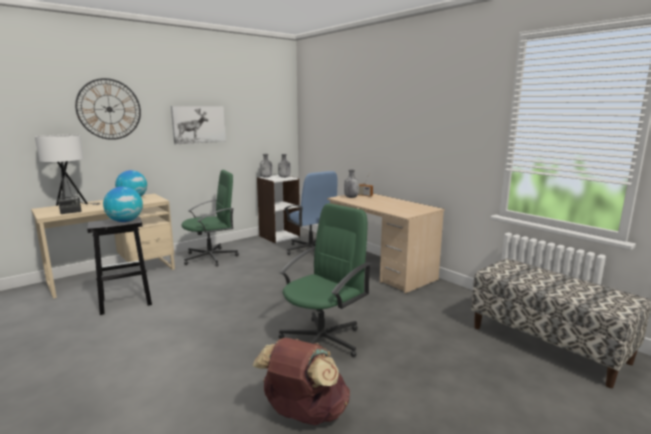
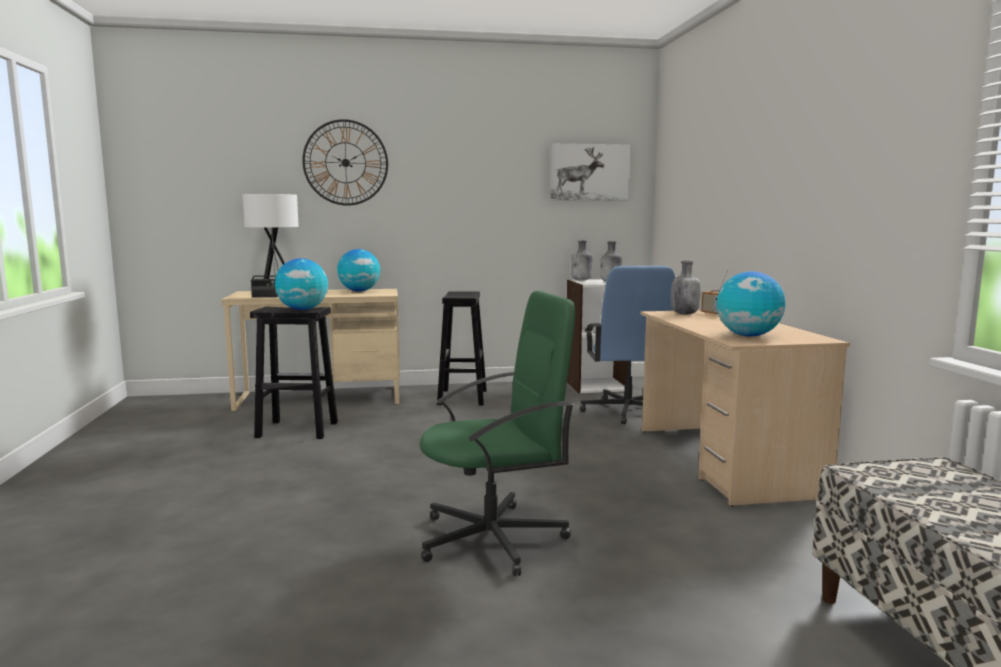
camera: 30 degrees right, 5 degrees down
(198, 124) = (474, 188): picture -> picture (589, 172)
(211, 257) = (462, 397): green office chair -> black stool
(304, 414) = (342, 630): brown backpack -> none
(402, 210) = (748, 336): none -> globe

